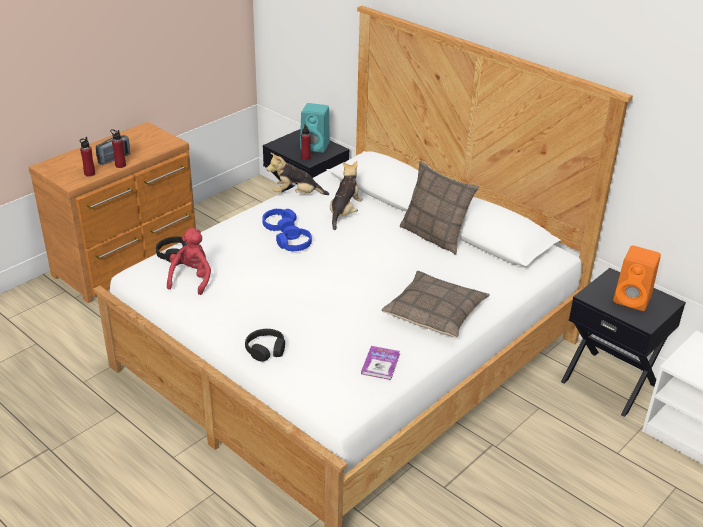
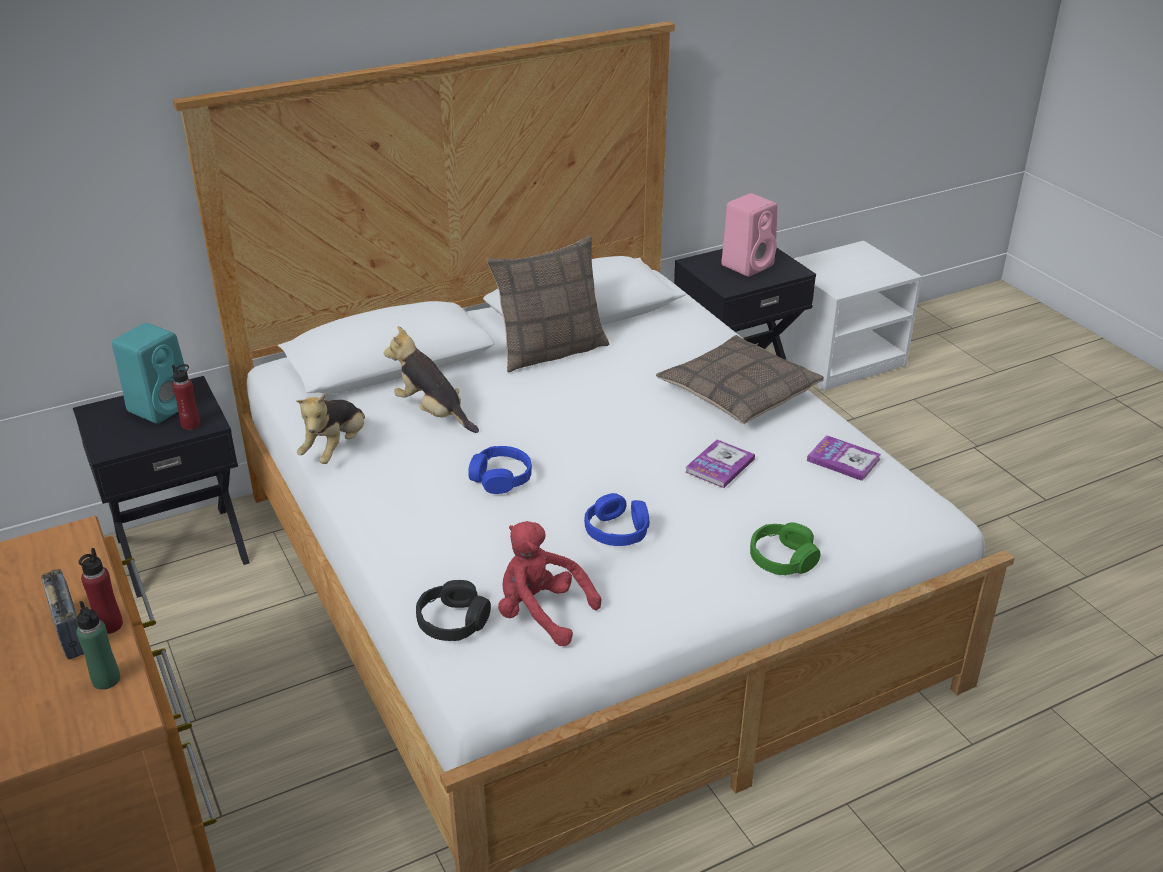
camera: 70 degrees left, 0 degrees up
(89, 173) = (106, 680): red bottle -> green bottle
(266, 350) = (782, 558): black headphones -> green headphones
(279, 225) = (427, 483): blue headphones -> blue headphones (617, 530)
(346, 315) = (720, 465): none -> book
(633, 300) = (748, 265): orange speaker -> pink speaker

